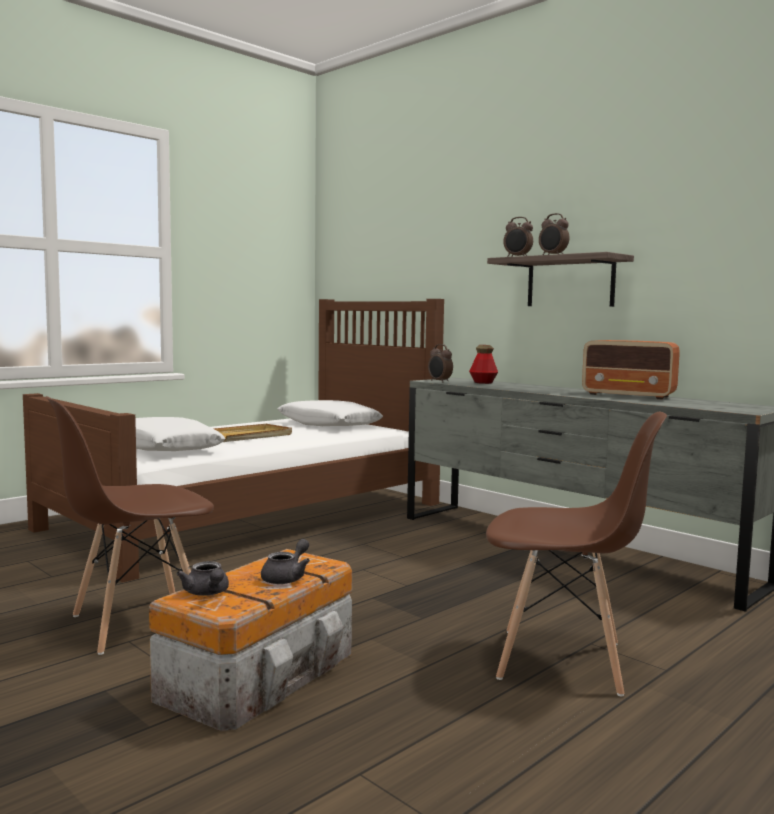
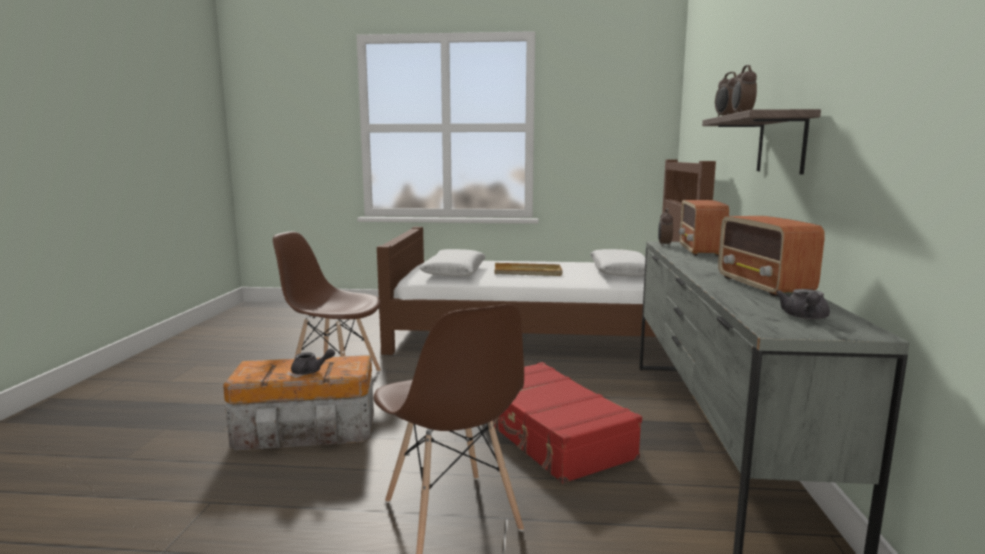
camera: 50 degrees right, 5 degrees up
(207, 593) = (262, 365): grey teapot -> grey teapot (804, 317)
(474, 584) = (549, 435): none -> red suitcase
(483, 382) = (700, 250): bottle -> radio

